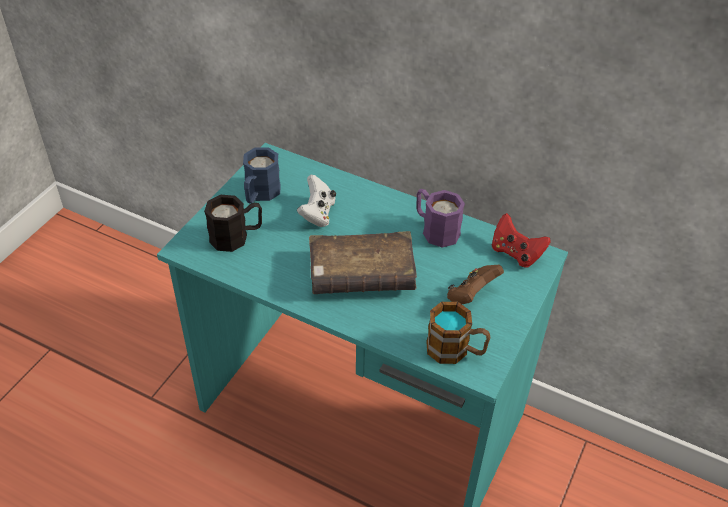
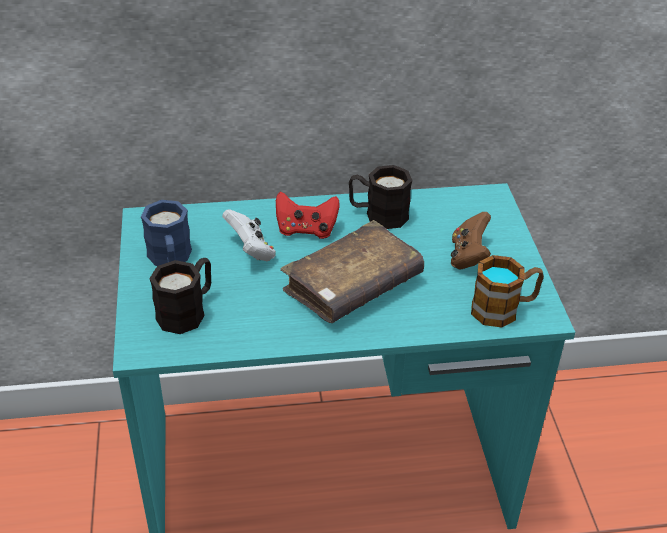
camera: 35 degrees left, 5 degrees down
(435, 229) = (378, 214): purple mug -> black mug
(516, 253) = (467, 203): red game controller -> red game controller (306, 230)

